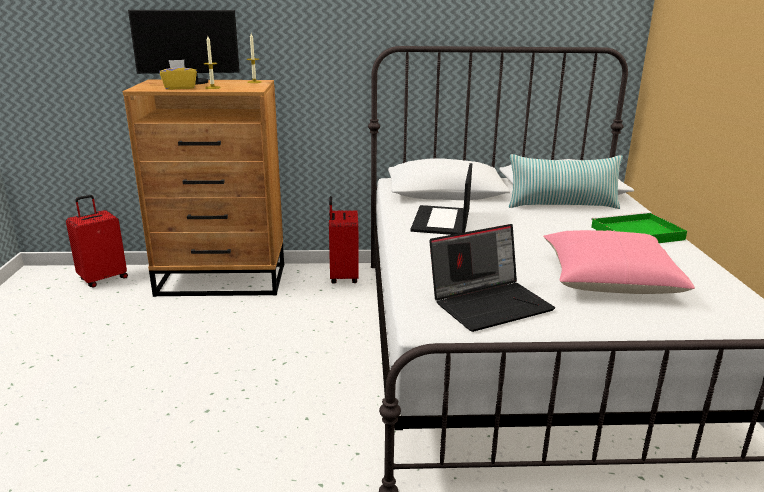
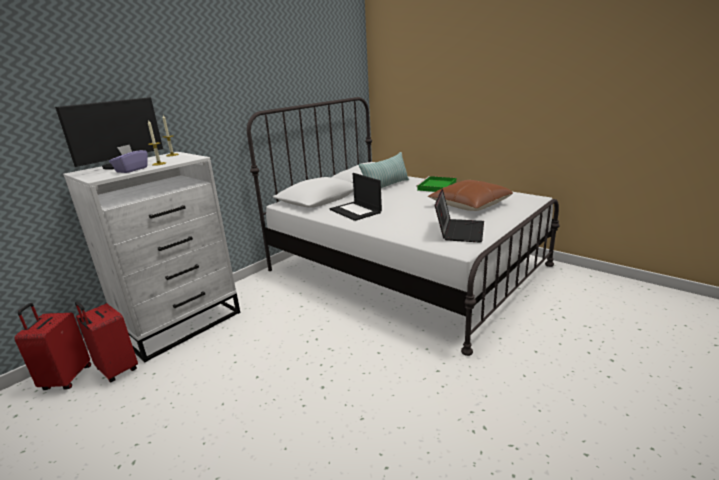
camera: 45 degrees left, 0 degrees up
(179, 88) = (131, 170): yellow tissue box -> purple tissue box
(223, 280) = (183, 324): brown dresser -> white dresser
(343, 277) = (262, 283): red suitcase -> red suitcase (116, 370)
(609, 279) = (469, 205): pink pillow -> brown pillow

